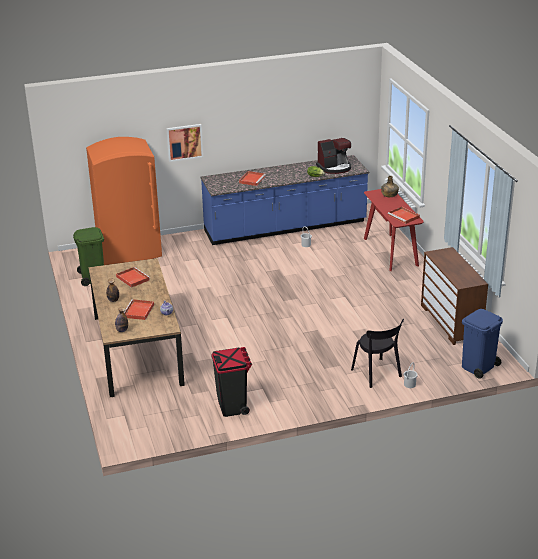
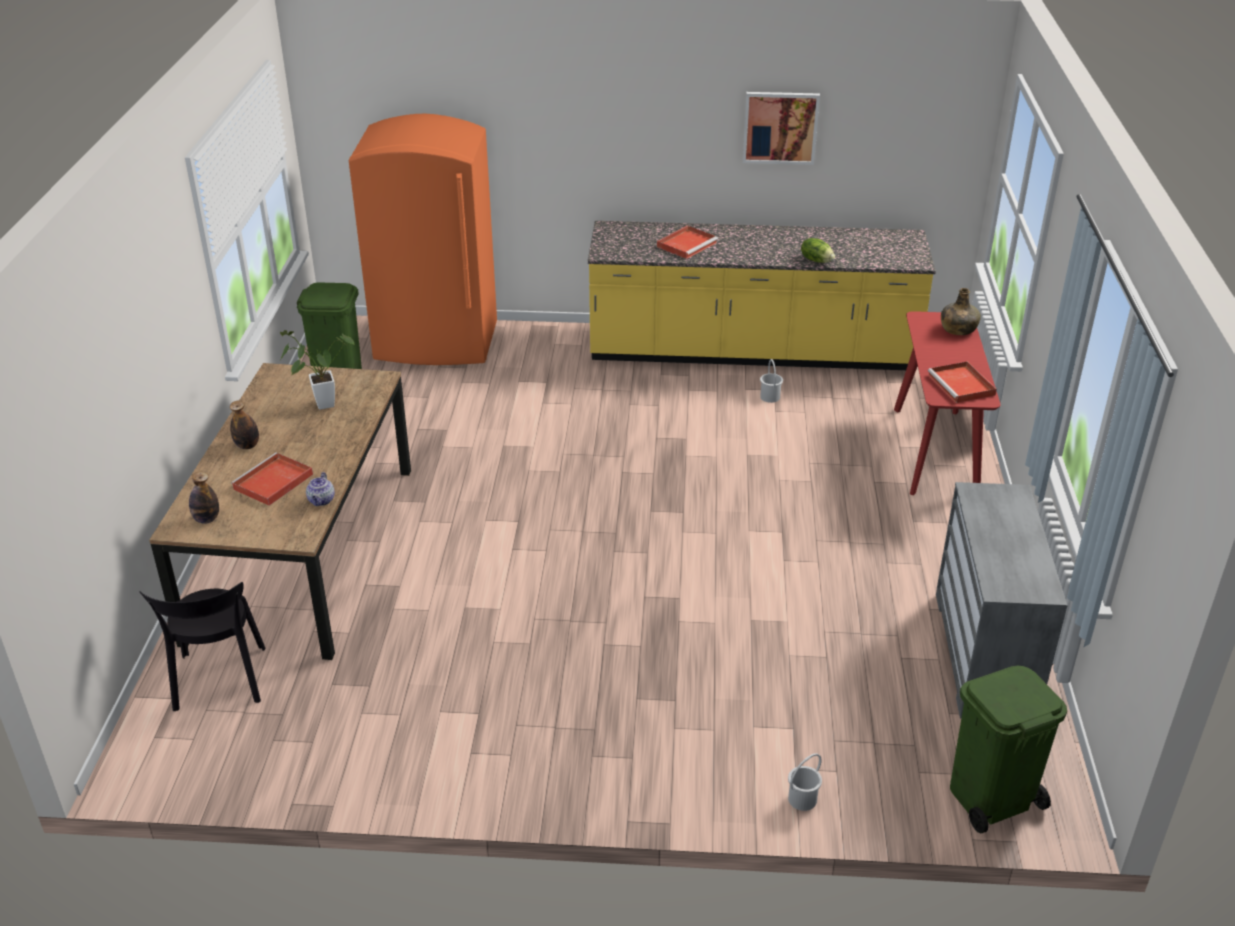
camera: 20 degrees right, 5 degrees up
(132, 278) = (320, 405): red tray -> potted plant
(184, 142) = (567, 146): picture -> picture (780, 127)
(232, 406) = (390, 741): black trash can -> none
(285, 227) = (752, 351): blue counter -> yellow counter
(334, 167) = (868, 250): coffee machine -> none
(377, 374) = (743, 749): black chair -> black chair (219, 682)
(451, 322) = (984, 655): brown dresser -> grey dresser
(478, 367) = (990, 797): blue trash can -> green trash can

